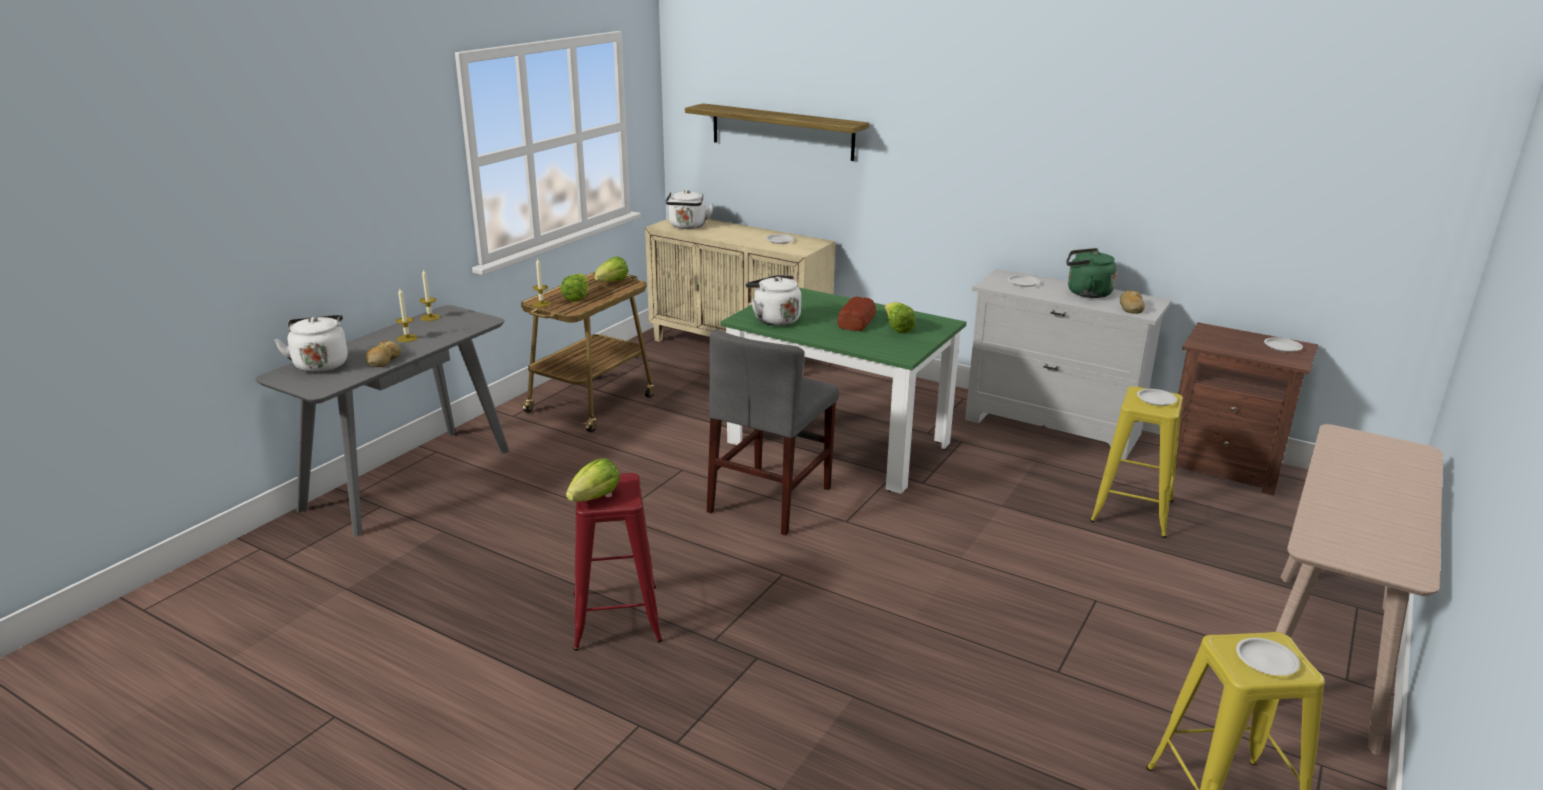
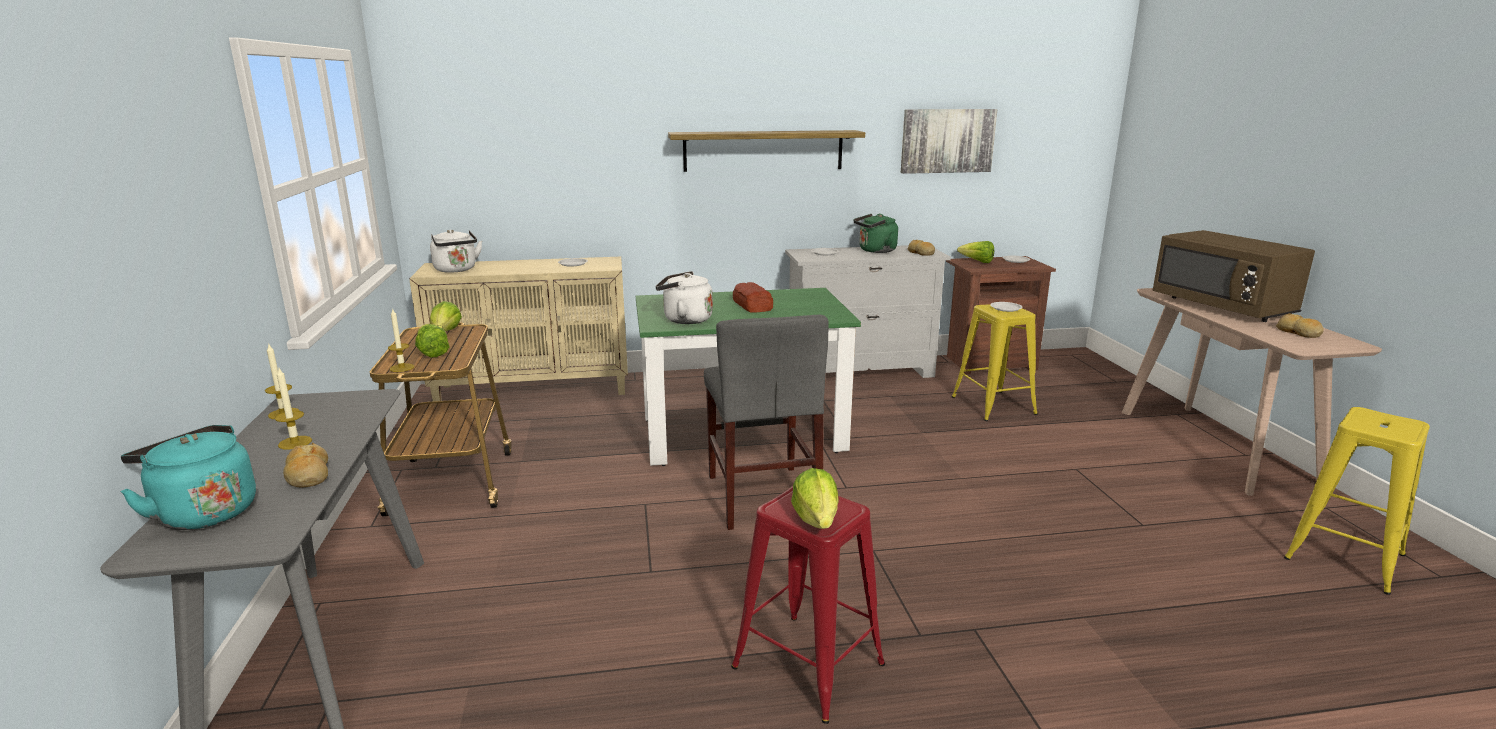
camera: 40 degrees left, 5 degrees down
(320, 364) = (203, 512): white kettle -> turquoise kettle
(782, 131) = (546, 154): shelf -> shelf (763, 150)
(897, 328) = (792, 302): lettuce -> lettuce (977, 262)
(1215, 175) = (947, 141): none -> picture
(1266, 660) = (1390, 424): white plate -> none
(1374, 478) = (1223, 307): none -> brown microwave
(1376, 536) = (1298, 332): none -> bread

